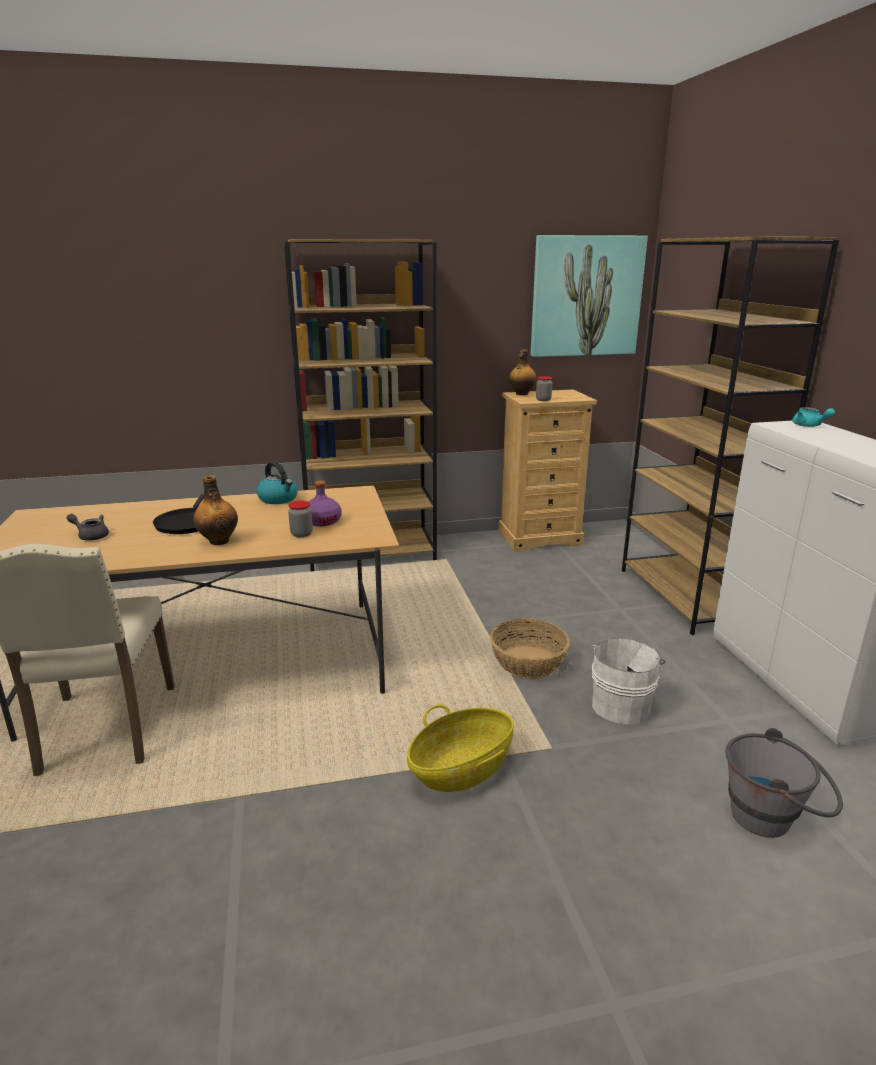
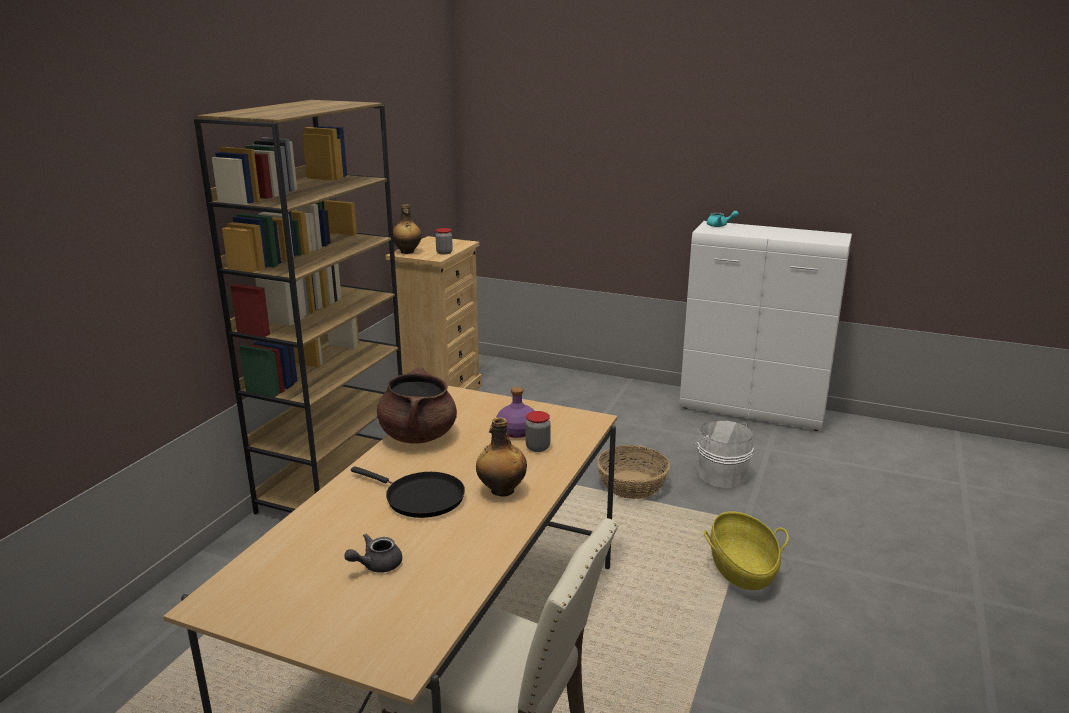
camera: 55 degrees left, 0 degrees up
(278, 499) = (418, 435): kettle -> brown cooking pot
(586, 296) = (423, 140): picture -> none
(686, 596) = (614, 389): brown bookcase -> none
(773, 819) = (865, 481): grey bucket -> none

